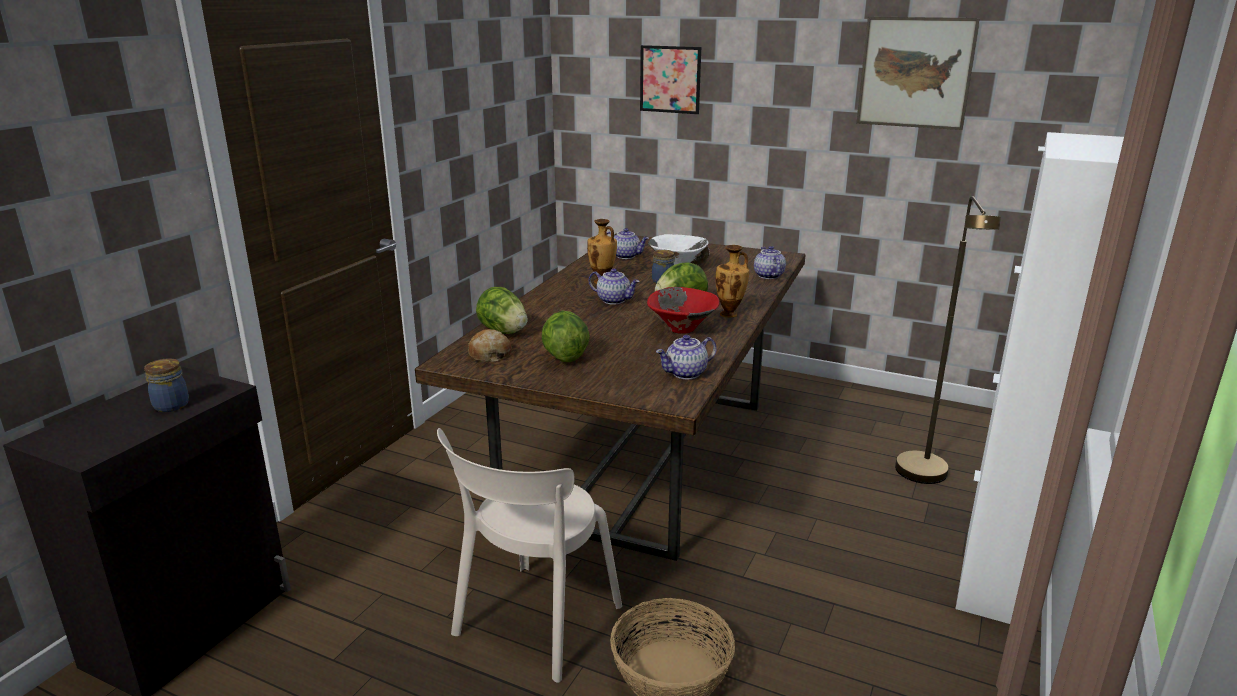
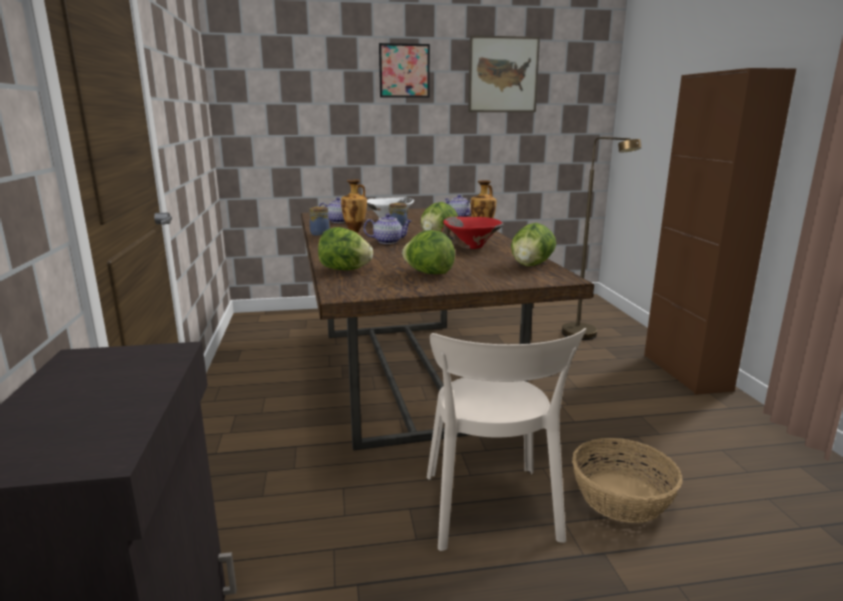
camera: 35 degrees left, 5 degrees down
(172, 404) = (124, 380): jar -> jar (319, 234)
(489, 354) = (367, 283): bread -> none
(670, 79) = (322, 86): picture -> picture (404, 71)
(686, 374) = (531, 265): teapot -> lettuce
(994, 576) = (686, 372): white cabinet -> brown cabinet

